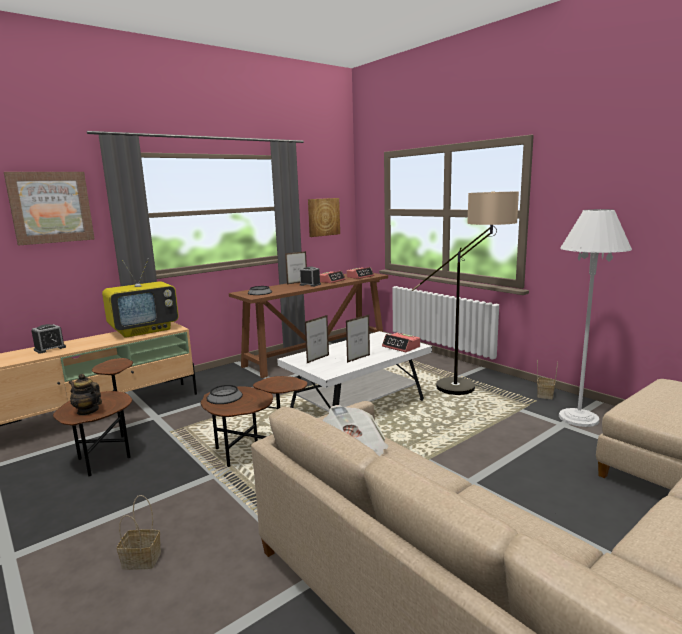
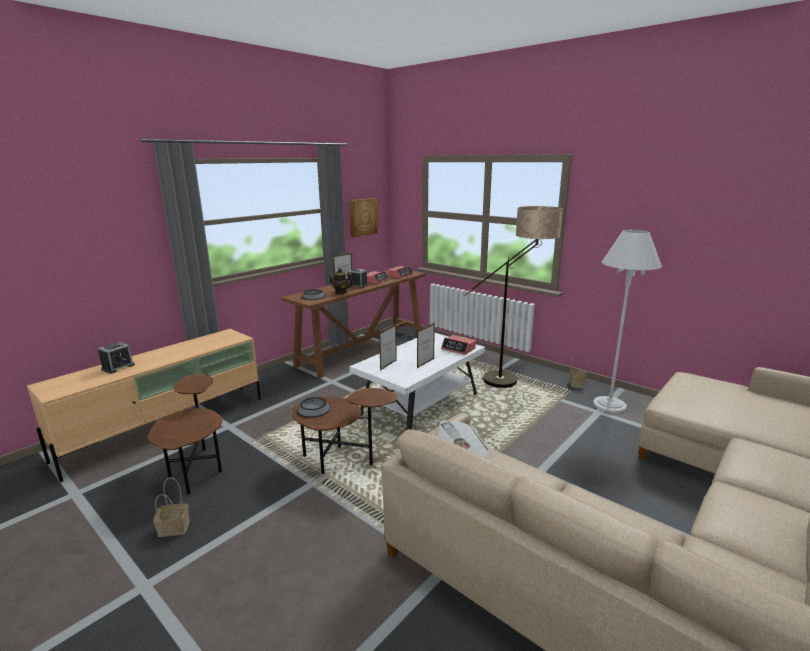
camera: 10 degrees left, 5 degrees up
(51, 207) = (105, 219): picture -> none
(88, 411) = (183, 433): teapot -> teapot (341, 292)
(143, 559) = (279, 573): basket -> basket (175, 527)
(144, 330) = (208, 341): television -> none

